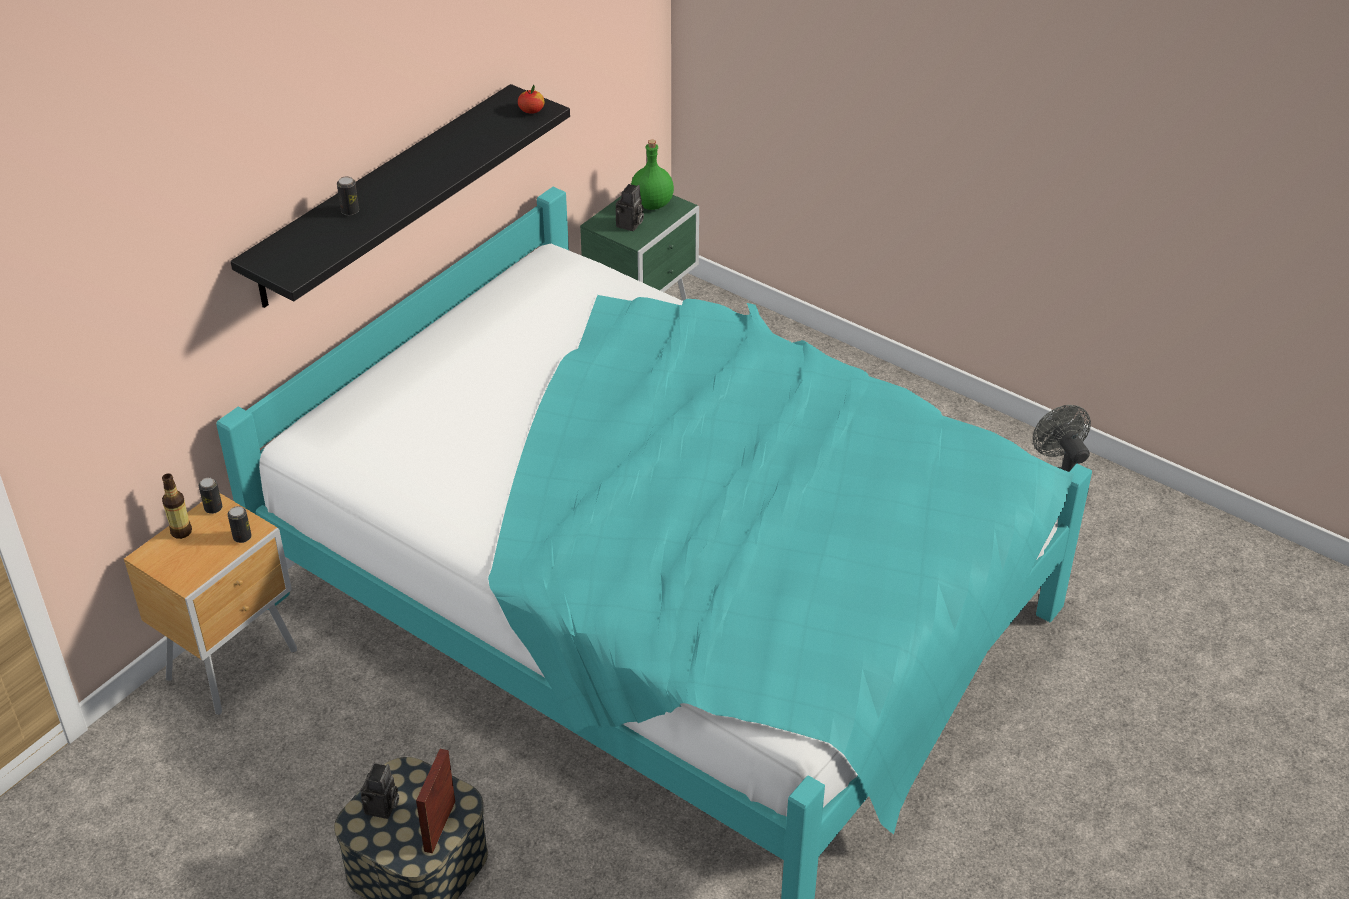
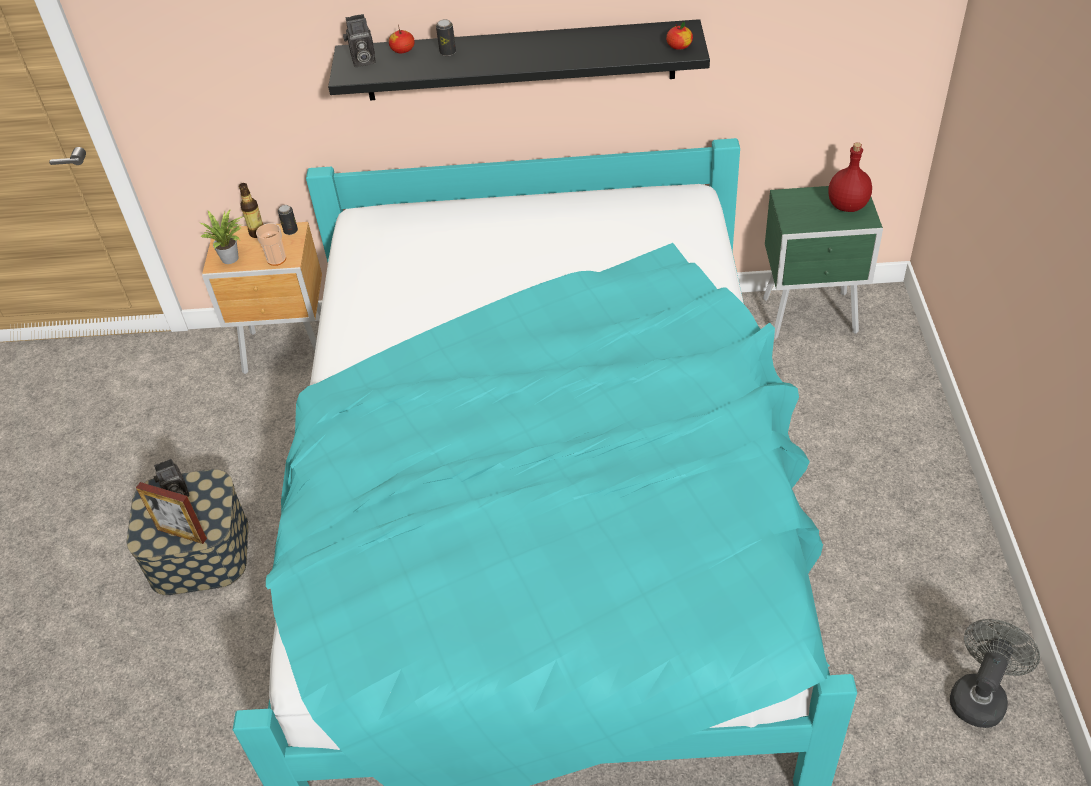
camera: 55 degrees right, 5 degrees up
(194, 566) = (232, 258): none -> potted plant
(242, 537) = (276, 259): can -> cup
(305, 230) = (403, 50): none -> apple
(439, 826) = (182, 534): picture frame -> picture frame turned 135 degrees counterclockwise
(630, 225) = (806, 211): camera -> camera (362, 61)
(652, 204) = (847, 206): green bottle -> red bottle

